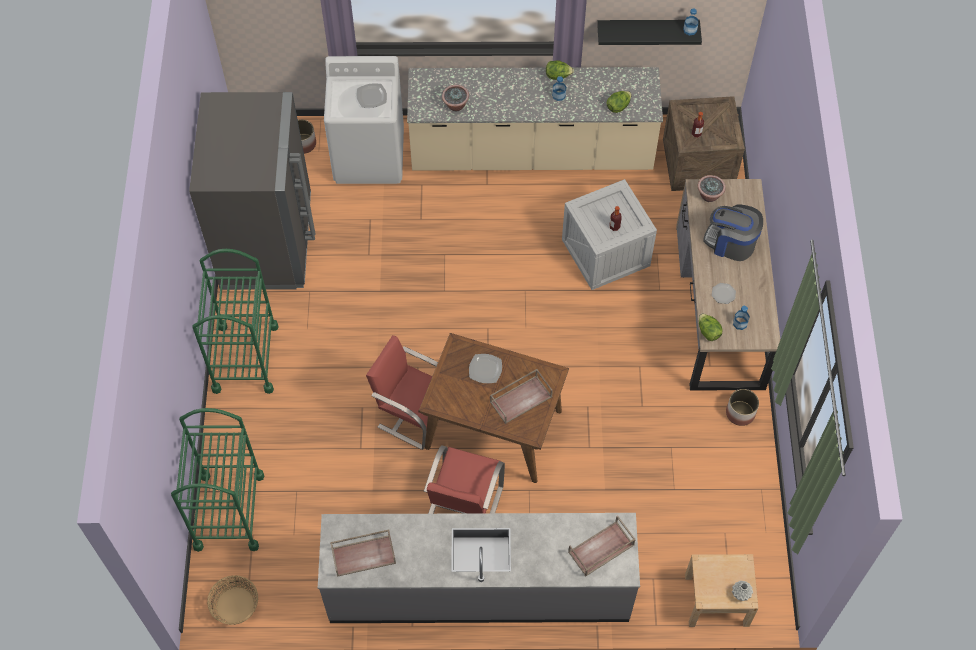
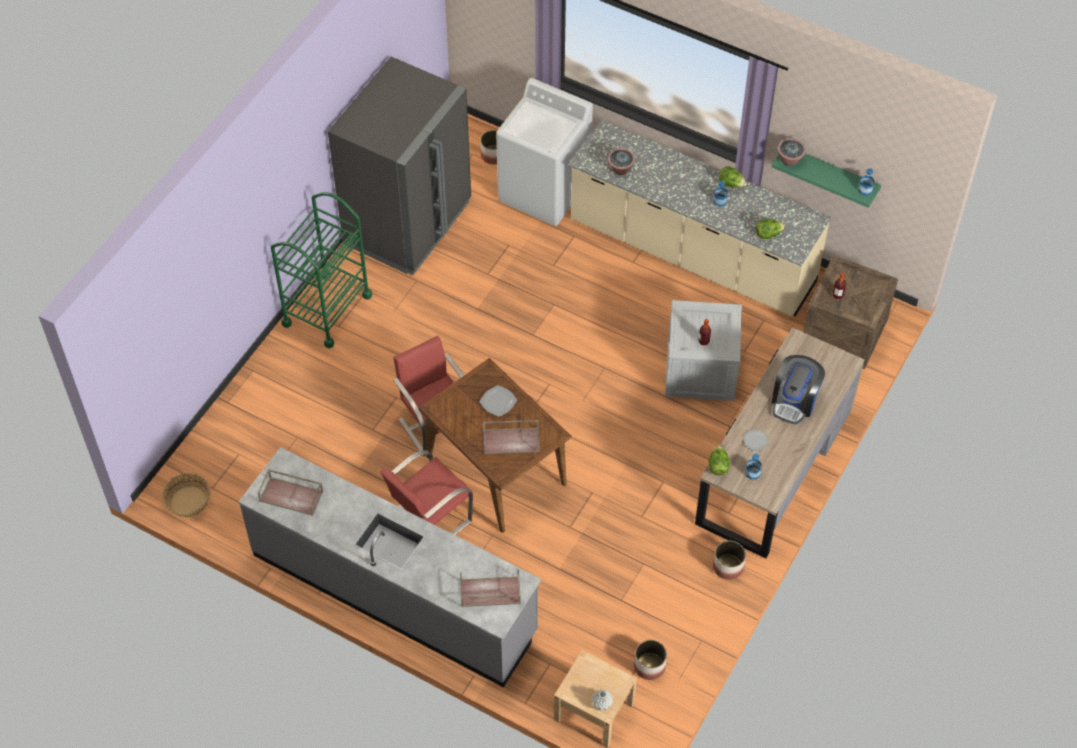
camera: 30 degrees right, 5 degrees down
(229, 511) = (232, 426): green cart -> none
(372, 96) = (550, 129): plate -> none
(647, 28) = (831, 173): black shelf -> green shelf
(709, 195) = (803, 351): potted plant -> potted plant (789, 160)
(731, 243) = (794, 401): coffee machine -> coffee machine turned 120 degrees counterclockwise
(735, 535) = (649, 666): none -> planter

